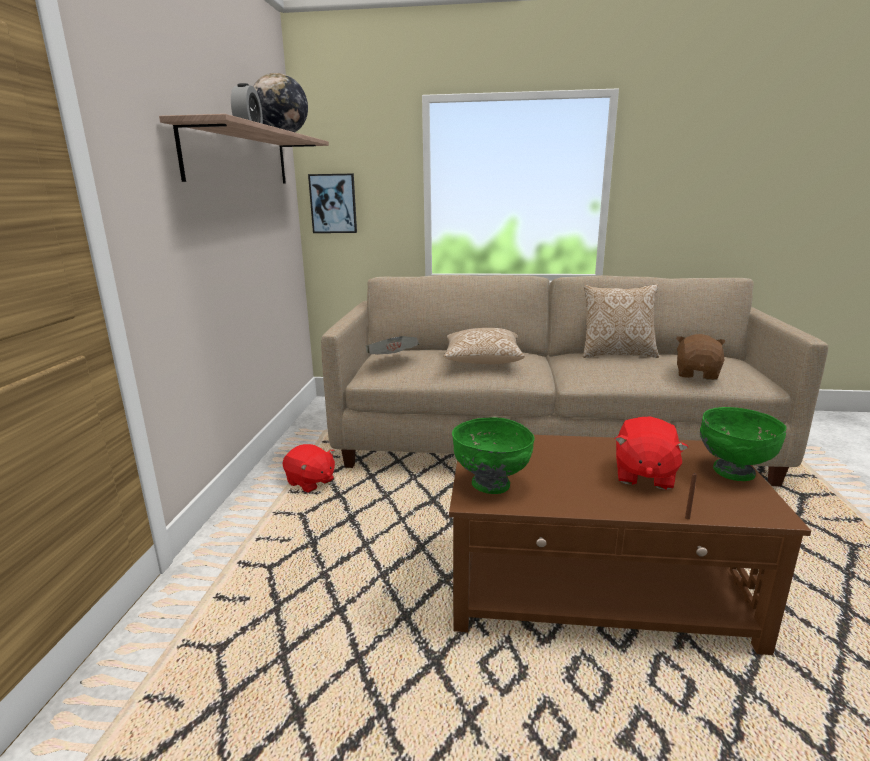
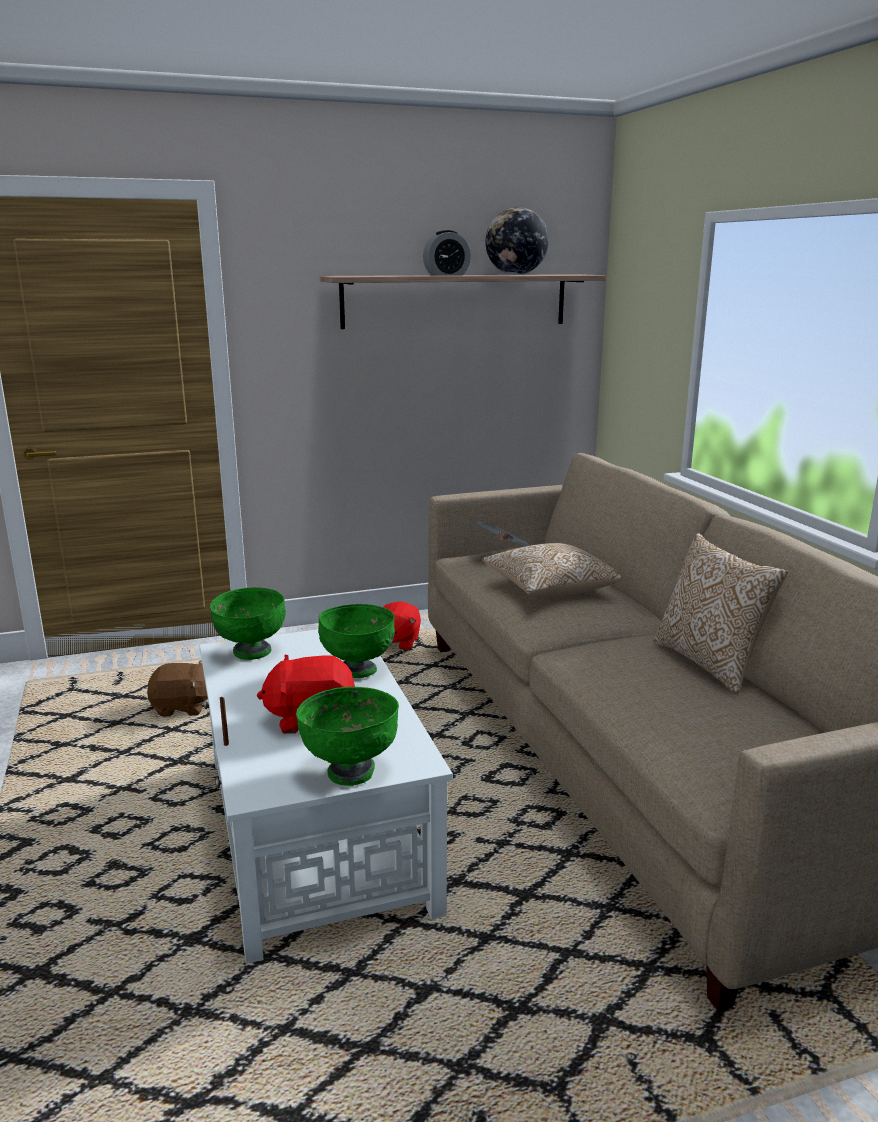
camera: 65 degrees right, 0 degrees up
(333, 203) = (623, 351): picture -> none
(560, 446) = (358, 671): none -> green bowl
(596, 586) = (314, 831): brown coffee table -> white coffee table
(697, 374) = (678, 727): brown plush toy -> brown plush toy (183, 707)

